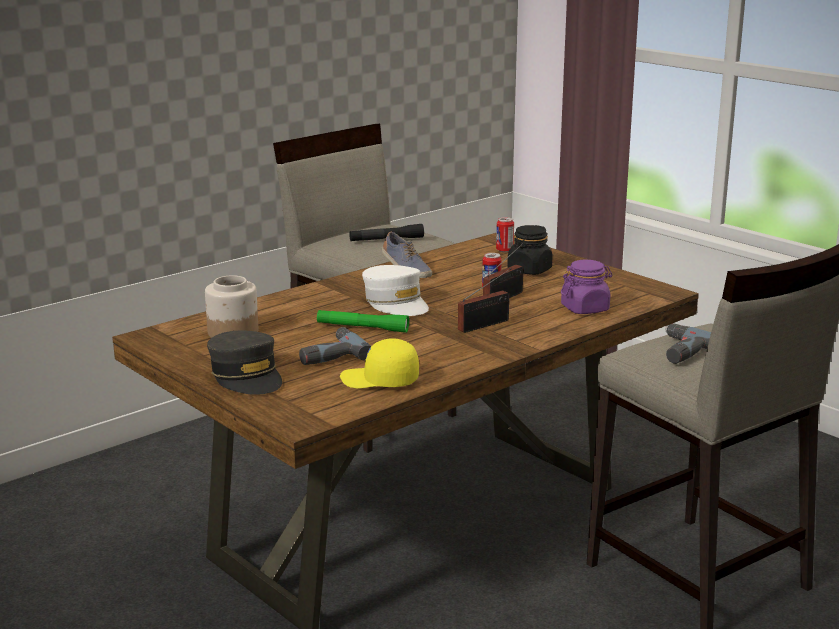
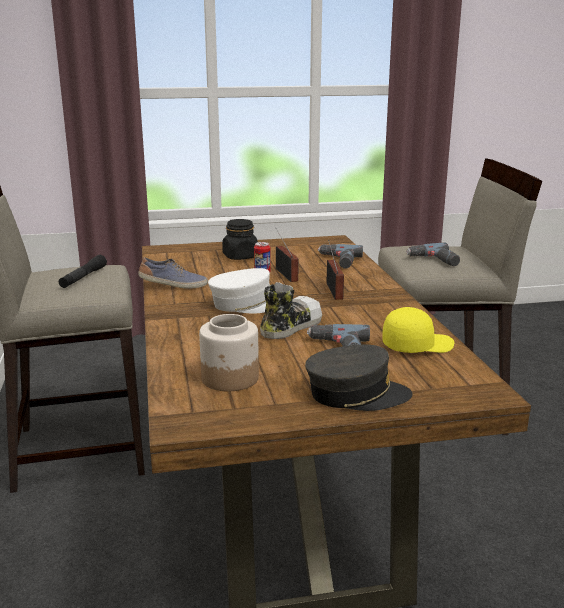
camera: 60 degrees left, 0 degrees up
(362, 328) = (289, 326): green flashlight -> shoe
(379, 381) = (417, 345): yellow cap -> yellow cap turned 150 degrees counterclockwise
(504, 250) = (186, 253): can -> none
(585, 308) = (338, 261): purple jar -> power drill

